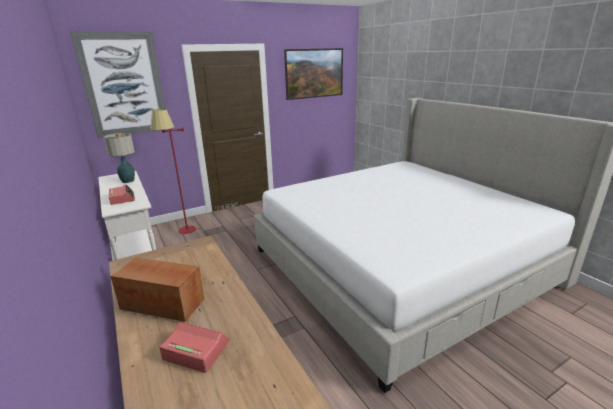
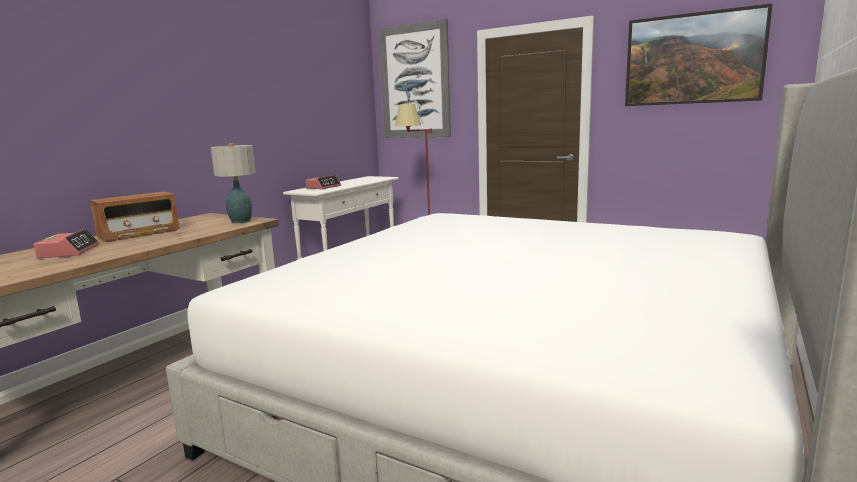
camera: 60 degrees right, 10 degrees down
(128, 181) = (368, 180): table lamp -> table lamp (241, 221)
(163, 305) = (139, 234): radio -> radio turned 60 degrees clockwise

